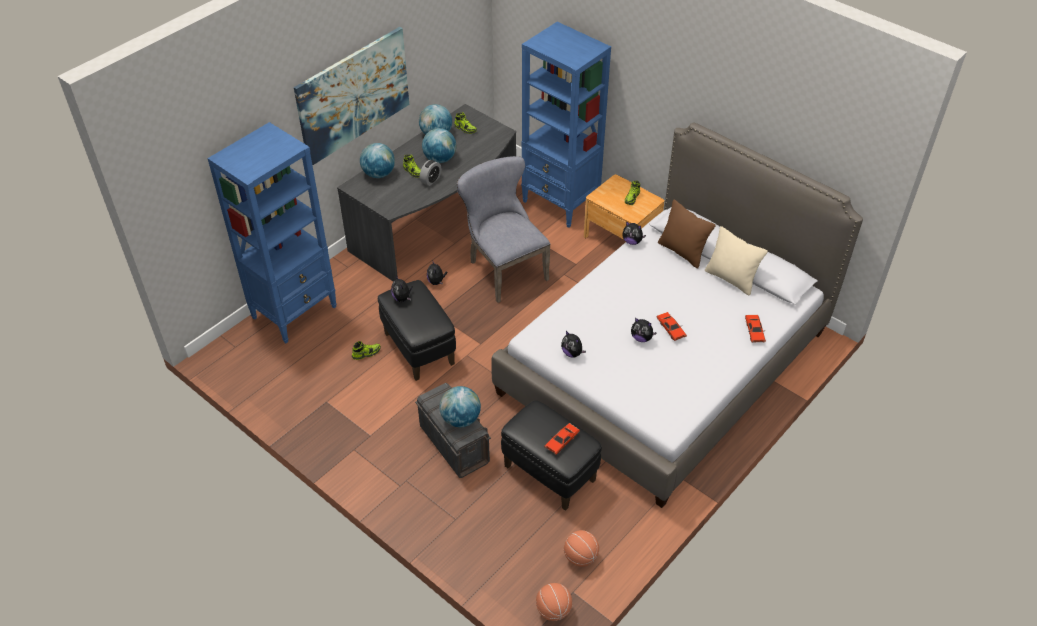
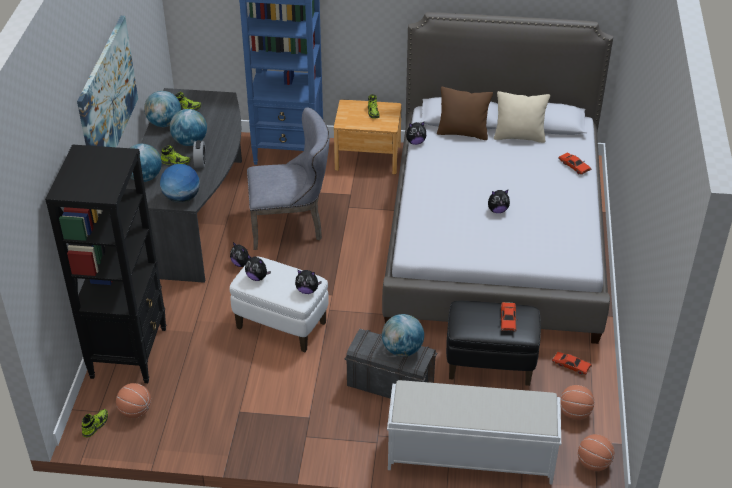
camera: 35 degrees left, 5 degrees down
(258, 361) = (136, 411): none -> basketball
(295, 312) = (129, 352): blue bookcase -> black bookcase
(366, 353) = (236, 353): shoe -> shoe (95, 425)
(389, 204) = (181, 198): none -> globe
(419, 349) = (282, 325): black ottoman -> white ottoman
(460, 539) = (469, 455): none -> white bench
(503, 268) = (291, 225): grey chair -> grey chair turned 150 degrees clockwise
(572, 353) = (456, 247): plush toy -> plush toy (307, 290)
(670, 329) = (513, 193): red toy car -> red toy car (571, 366)

